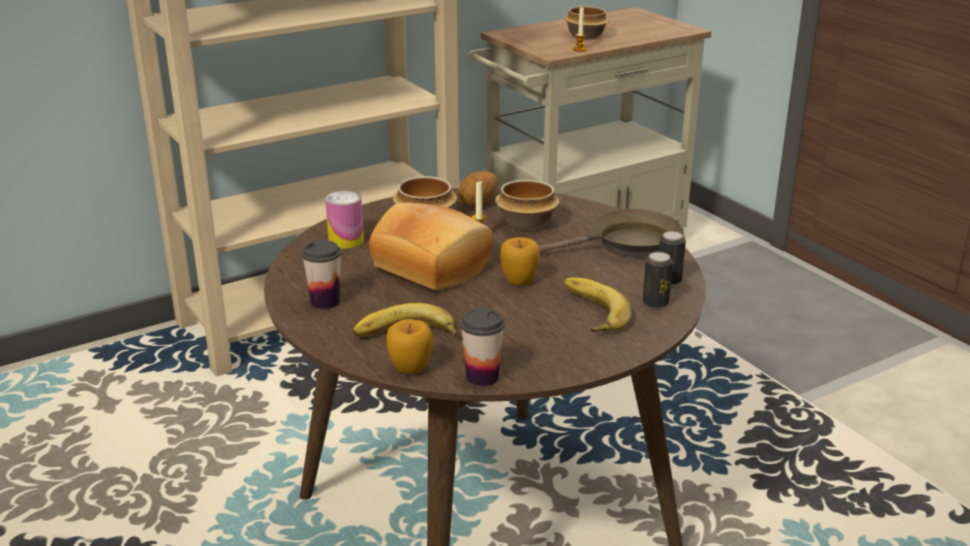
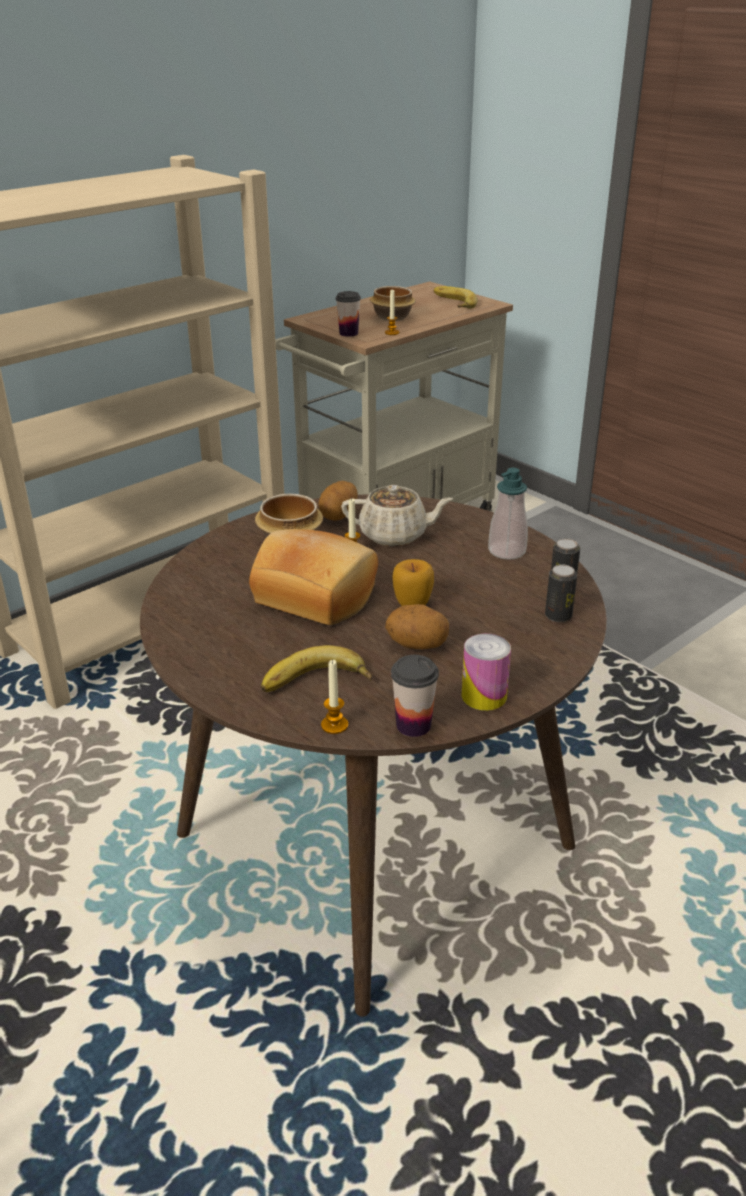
camera: 10 degrees left, 5 degrees up
(325, 302) = (215, 651): cup -> cup (348, 333)
(346, 240) = (213, 573): can -> can (484, 696)
(410, 369) = (334, 725): apple -> candle
(511, 314) = (417, 645): none -> potato
(525, 223) = (395, 535): bowl -> beige teapot
(589, 312) = (496, 634): banana -> banana (452, 303)
(627, 245) = (507, 551): brown frying pan -> soap dispenser

